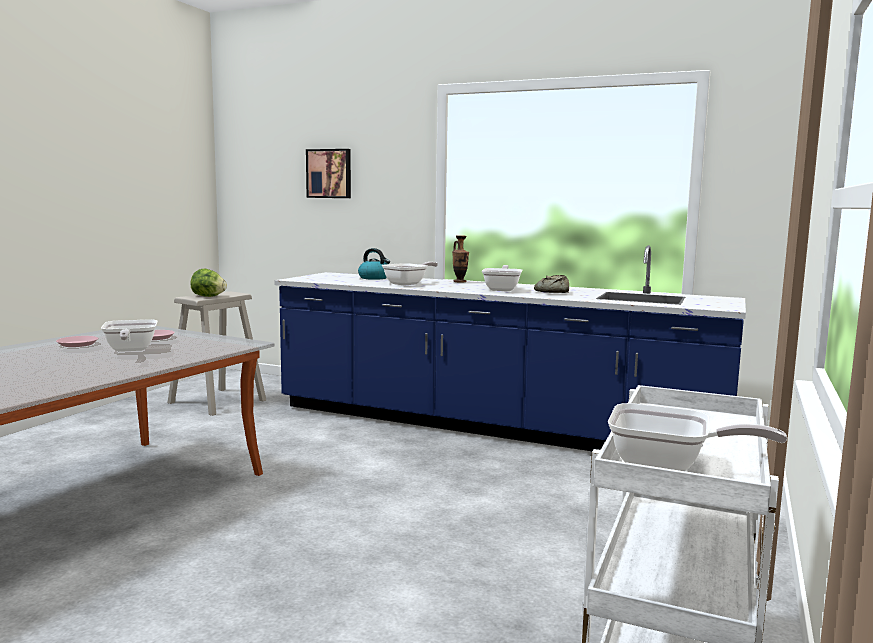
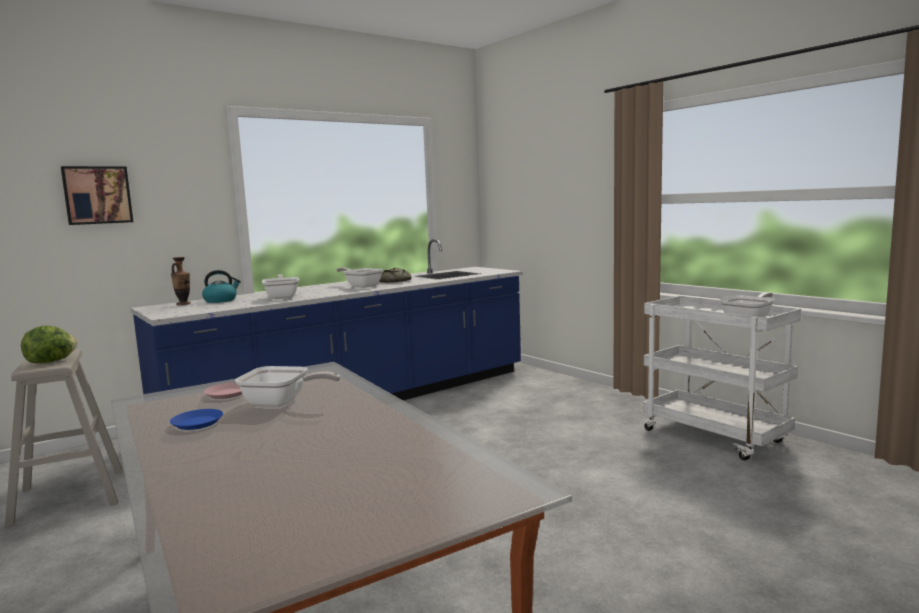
camera: 60 degrees left, 0 degrees up
(78, 344) = (197, 423): pink plate -> blue plate
(460, 282) = (299, 289): vase -> vase (183, 304)

